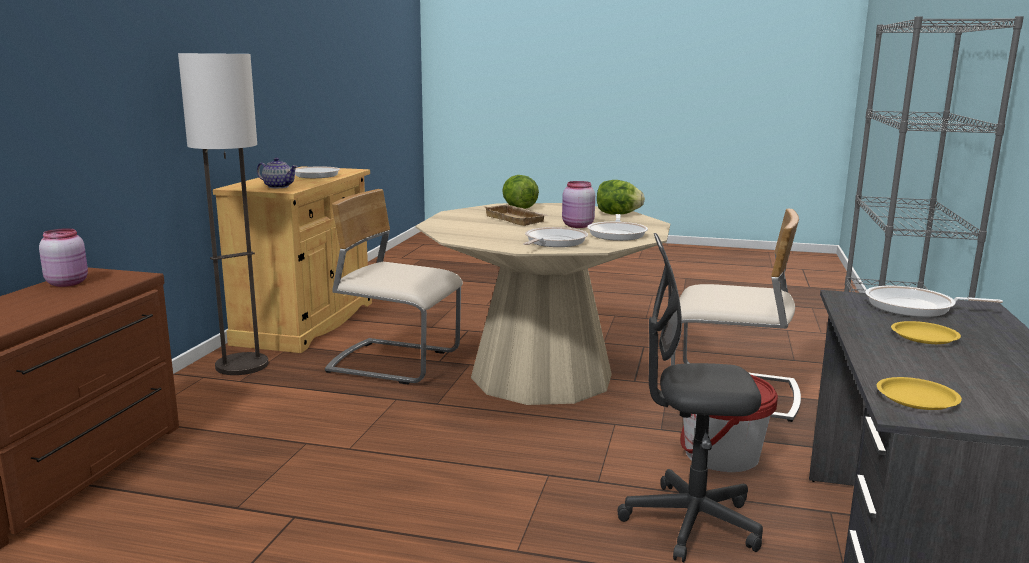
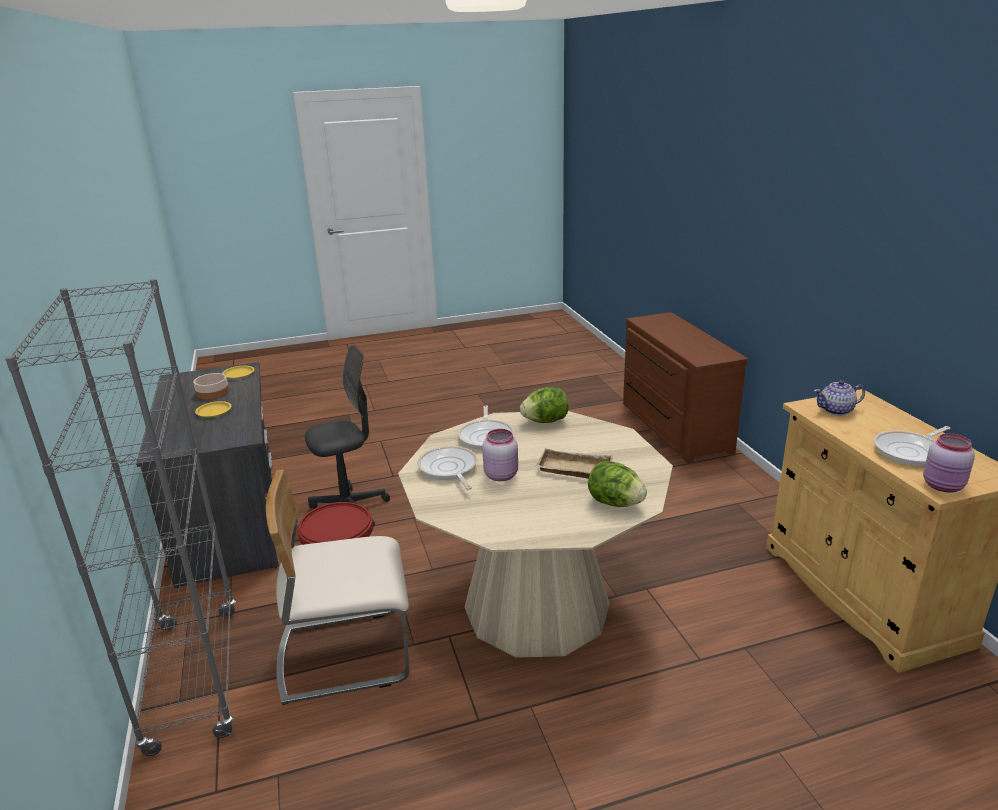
camera: 150 degrees right, 10 degrees up
(68, 283) = (711, 347): pink jar -> pink jar (943, 486)
(242, 365) = (771, 516): floor lamp -> none
(394, 362) = (676, 569): beige chair -> none
(617, 214) = (490, 524): lettuce -> lettuce (545, 421)
(914, 307) = (203, 438): frying pan -> none
(954, 370) = (213, 392): none -> bowl

